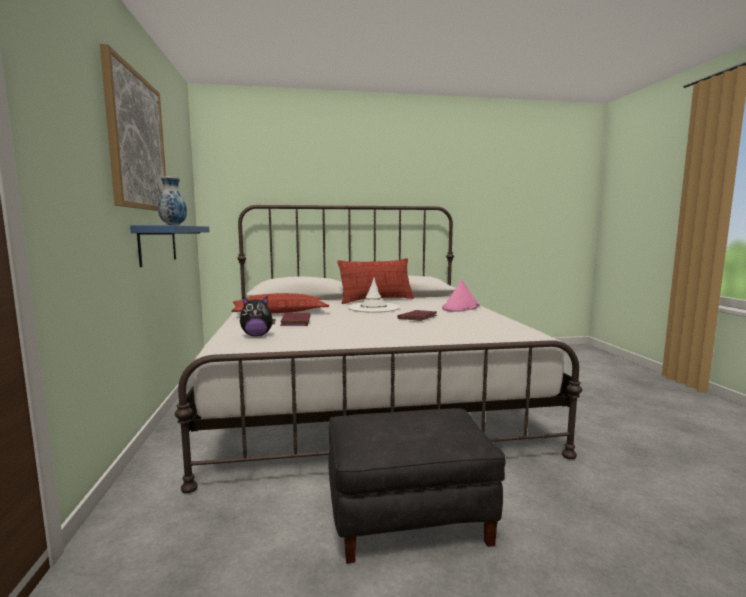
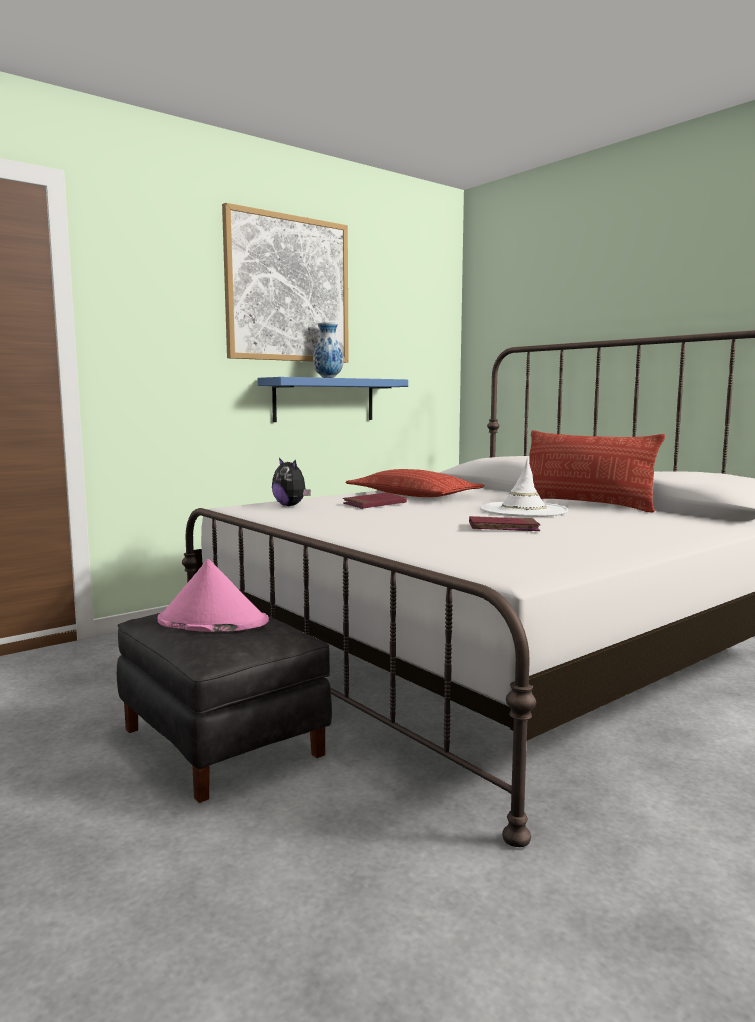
camera: 60 degrees right, 0 degrees up
(461, 307) = (647, 534): pink hat -> pink hat (212, 621)

